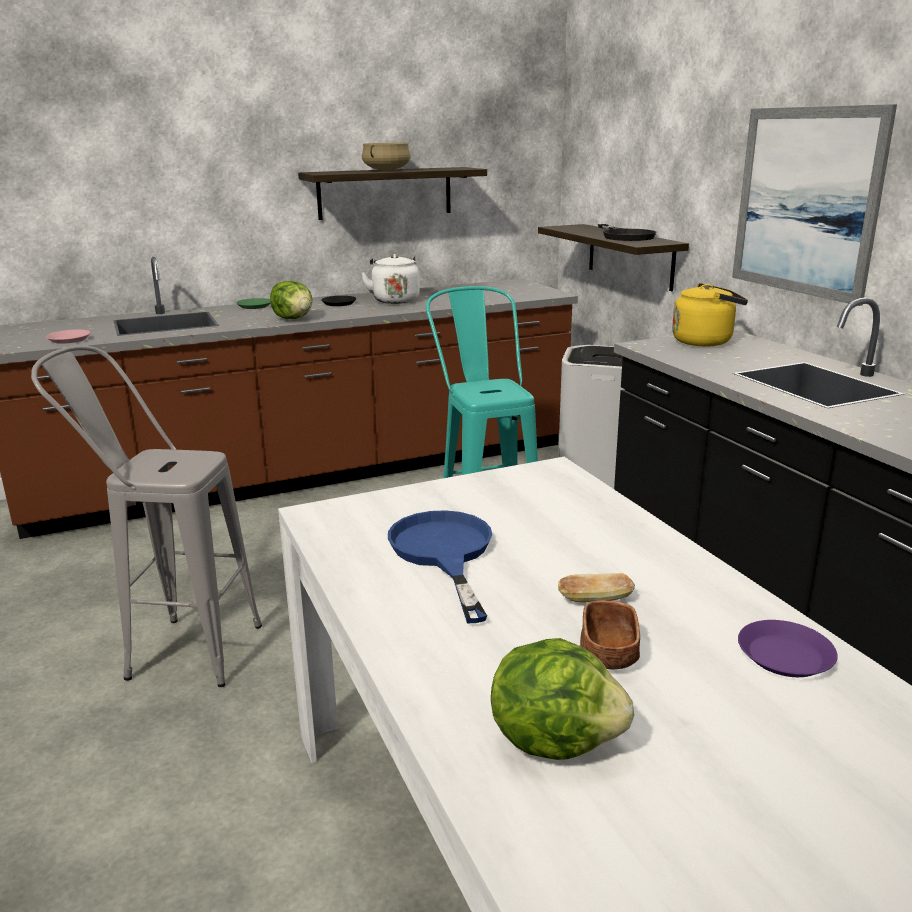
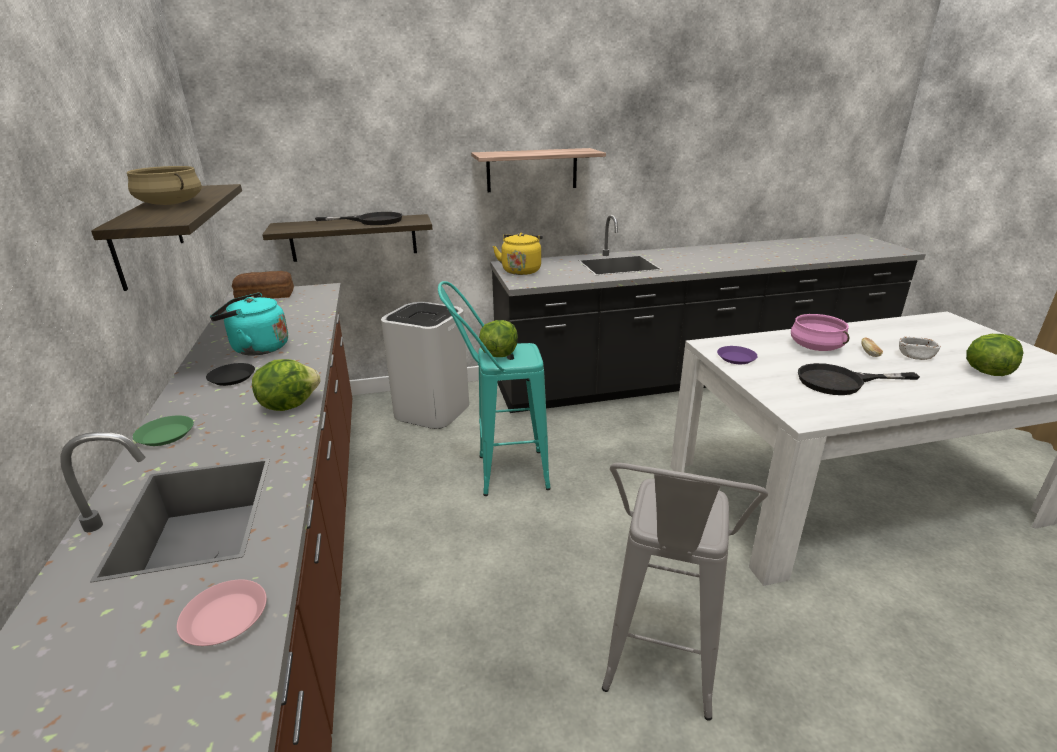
camera: 80 degrees left, 5 degrees up
(395, 300) = (257, 348): white kettle -> turquoise kettle
(444, 553) = (841, 382): blue frying pan -> black frying pan
(489, 386) = (499, 354): none -> lettuce
(519, 286) = (266, 295): none -> bread
(597, 550) = (816, 347): none -> pink cooking pot
(608, 654) = (915, 356): brown bowl -> white bowl
(785, 656) = (890, 329): purple plate -> purple plate (736, 358)
(805, 202) = (532, 170): picture -> shelf

